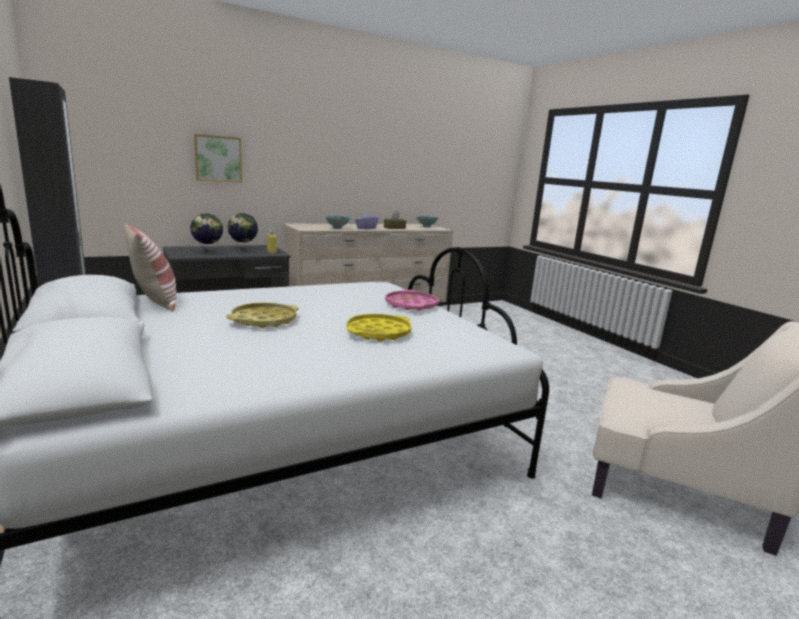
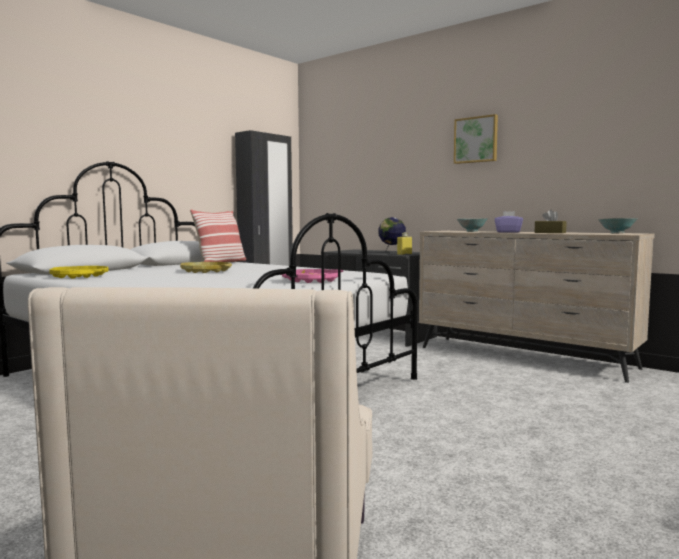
camera: 70 degrees right, 10 degrees down
(207, 252) = (361, 251): globe -> none
(218, 158) = (397, 171): picture -> picture (476, 140)
(379, 333) = (207, 281): yellow tray -> yellow tray (79, 276)

